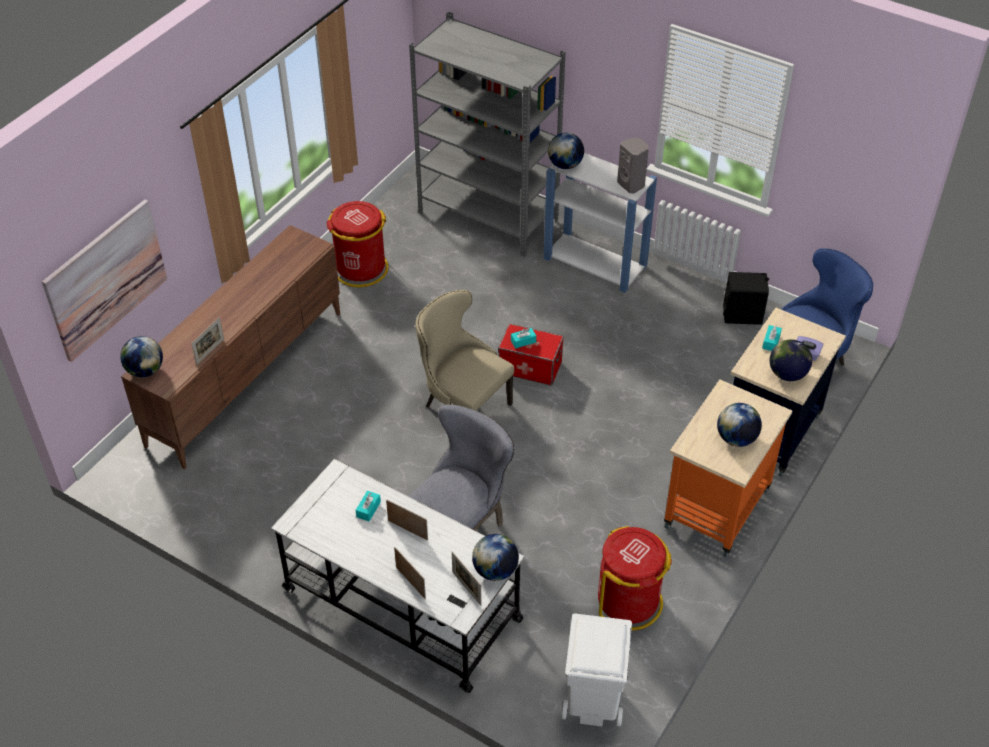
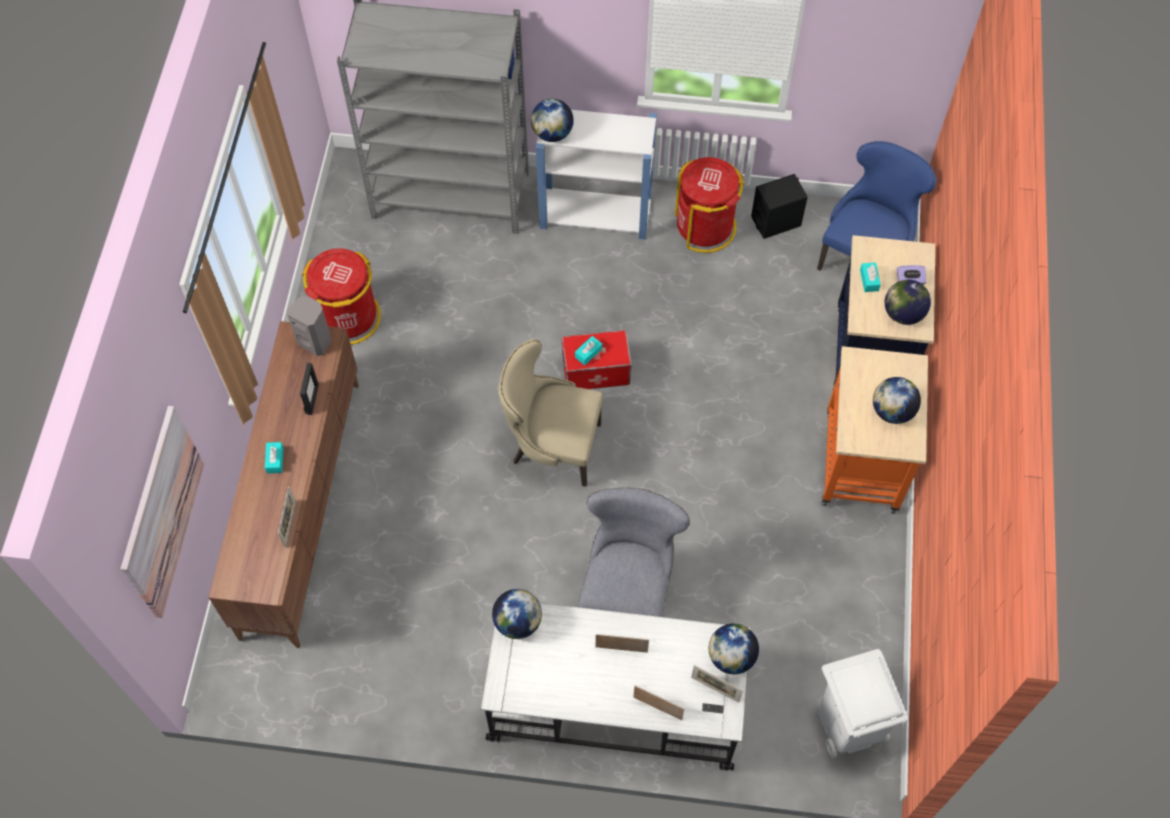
camera: 25 degrees left, 15 degrees up
(145, 370) = (231, 578): globe -> globe (518, 622)
(279, 279) = (312, 399): none -> picture frame
(368, 509) = (568, 643): turquoise tissue box -> turquoise tissue box (275, 460)
(629, 601) = (828, 602): red trash can -> red trash can (705, 226)
(632, 184) = (636, 134): grey speaker -> grey speaker (315, 341)

